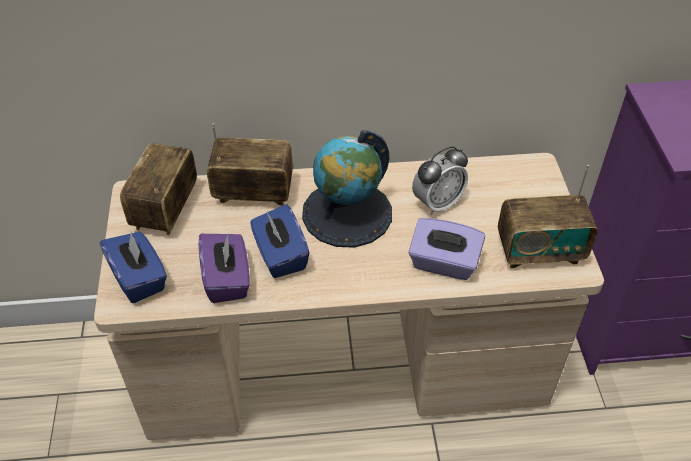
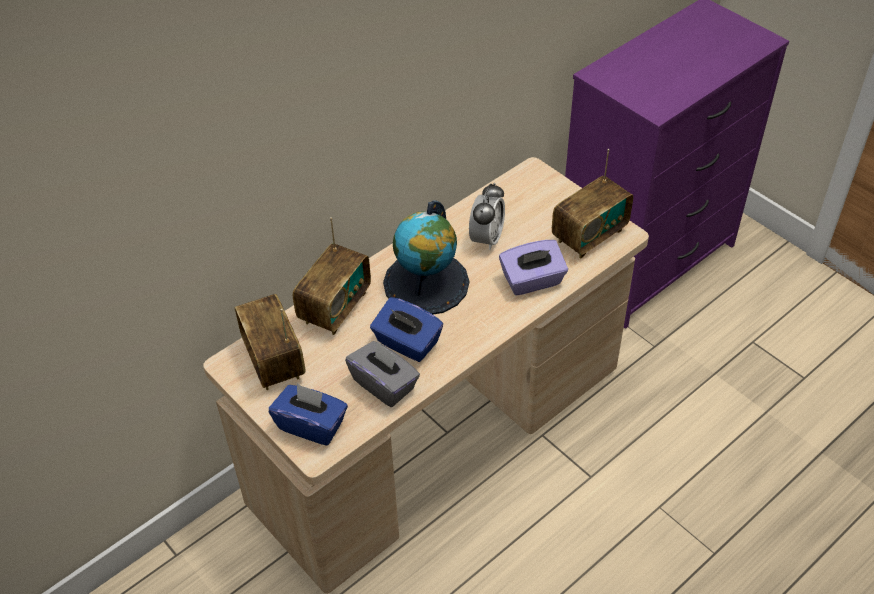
camera: 35 degrees left, 0 degrees up
(227, 280) = (384, 384): purple tissue box -> grey tissue box
(253, 193) = (335, 307): radio -> radio turned 150 degrees clockwise

